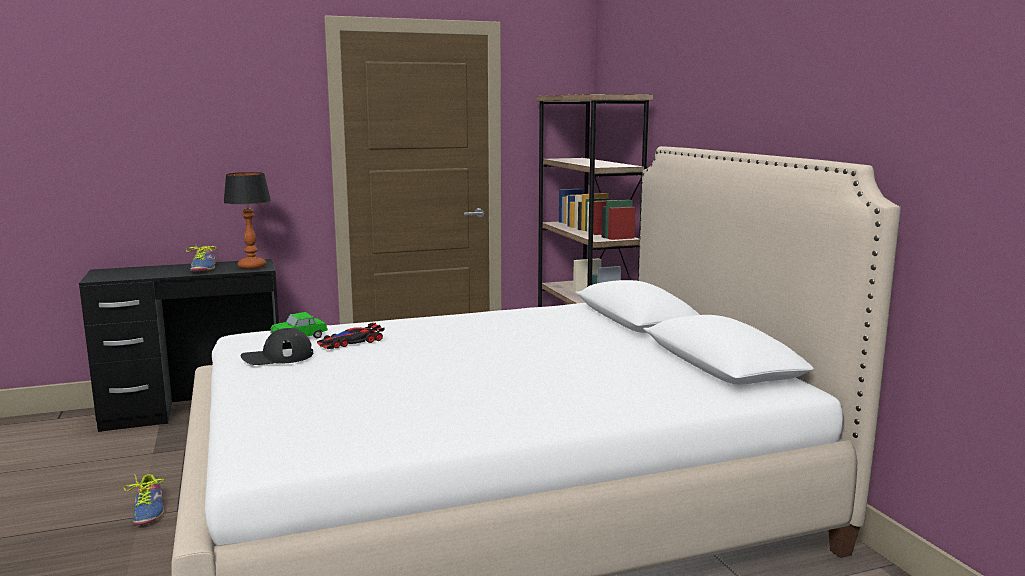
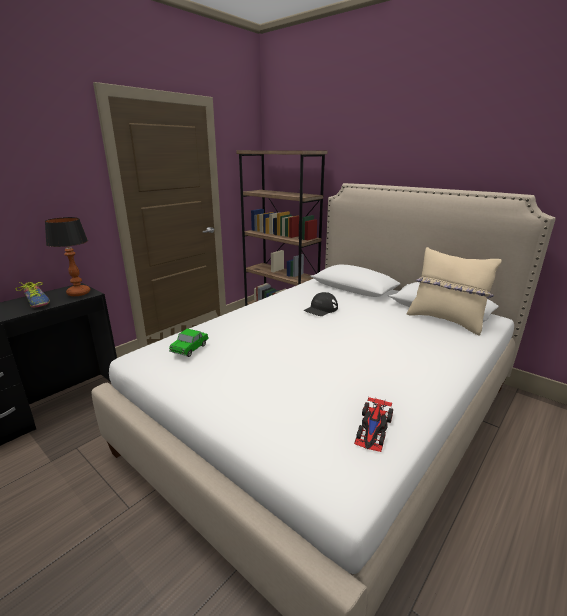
camera: 30 degrees left, 10 degrees up
(148, 510) = (104, 518): shoe -> none
(277, 357) = (200, 372): black cap -> black cap (321, 309)
(351, 342) = (232, 344): toy car -> toy car (373, 428)
(696, 376) = (445, 321): none -> beige pillow

